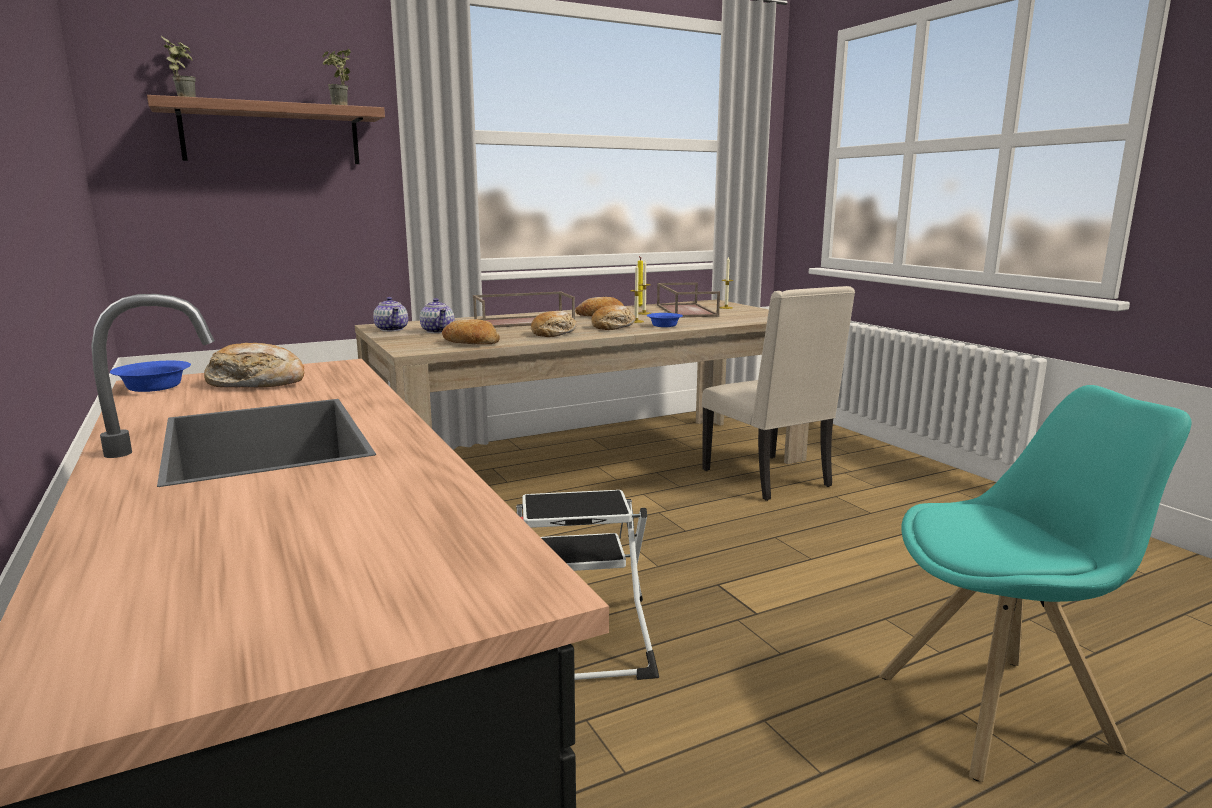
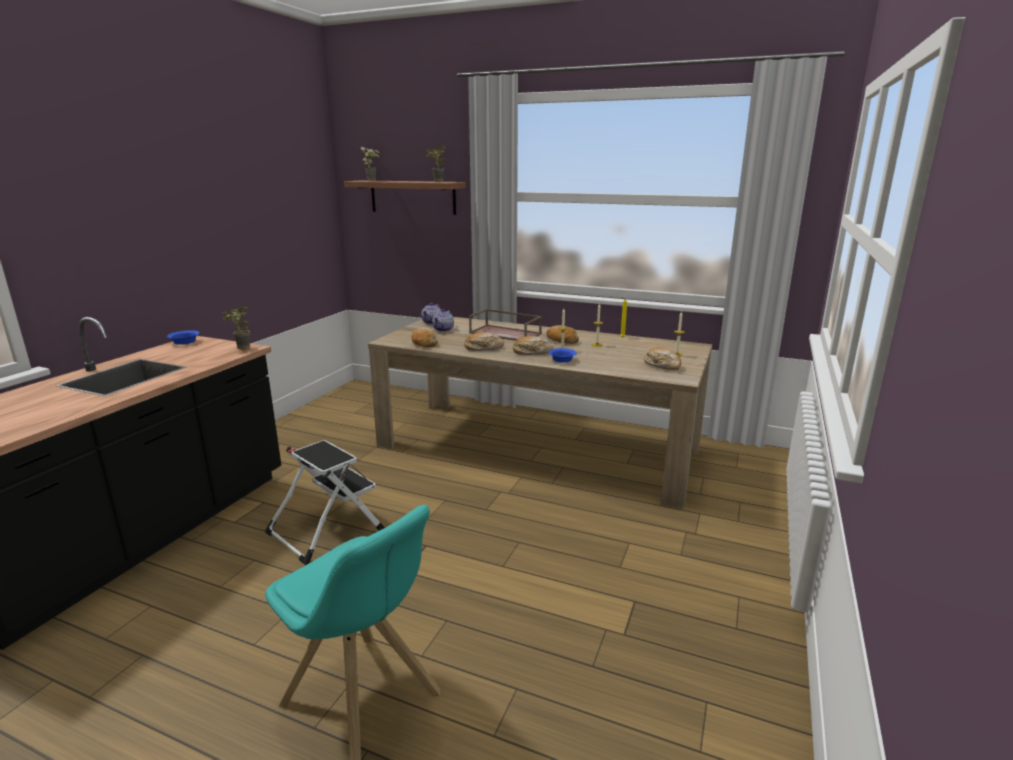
camera: 50 degrees right, 5 degrees up
(257, 383) = (204, 349): bread -> bread (662, 365)
(326, 369) = (240, 349): none -> potted plant
(685, 310) = (635, 350): brown tray -> none
(769, 478) = (619, 507): beige chair -> none

